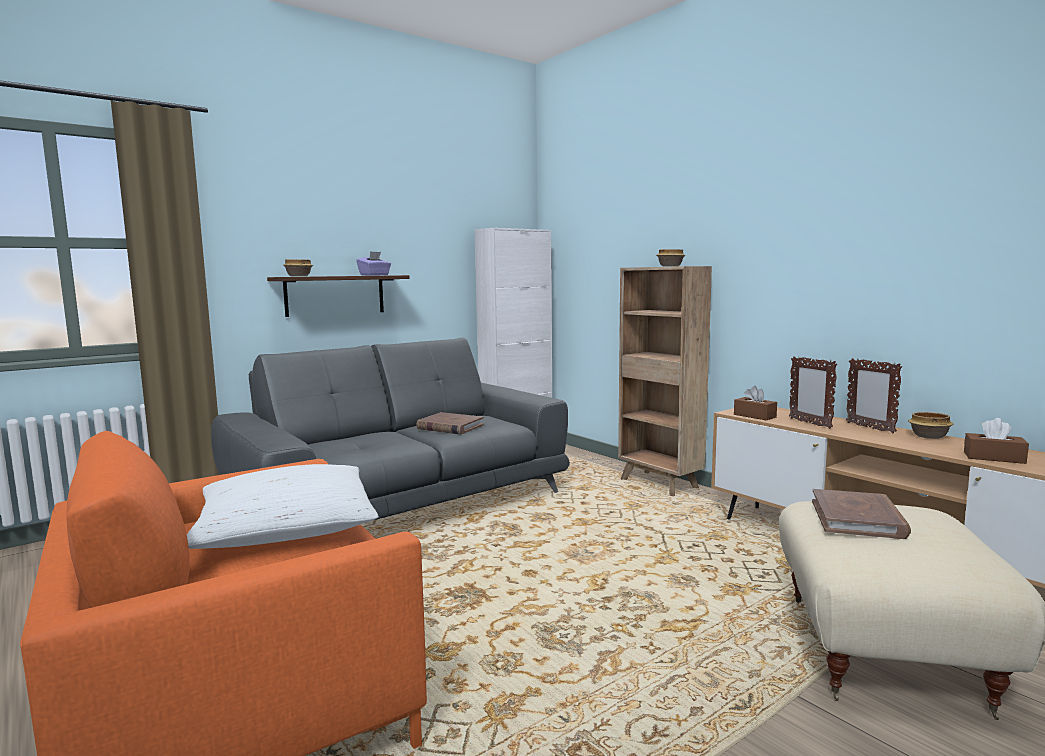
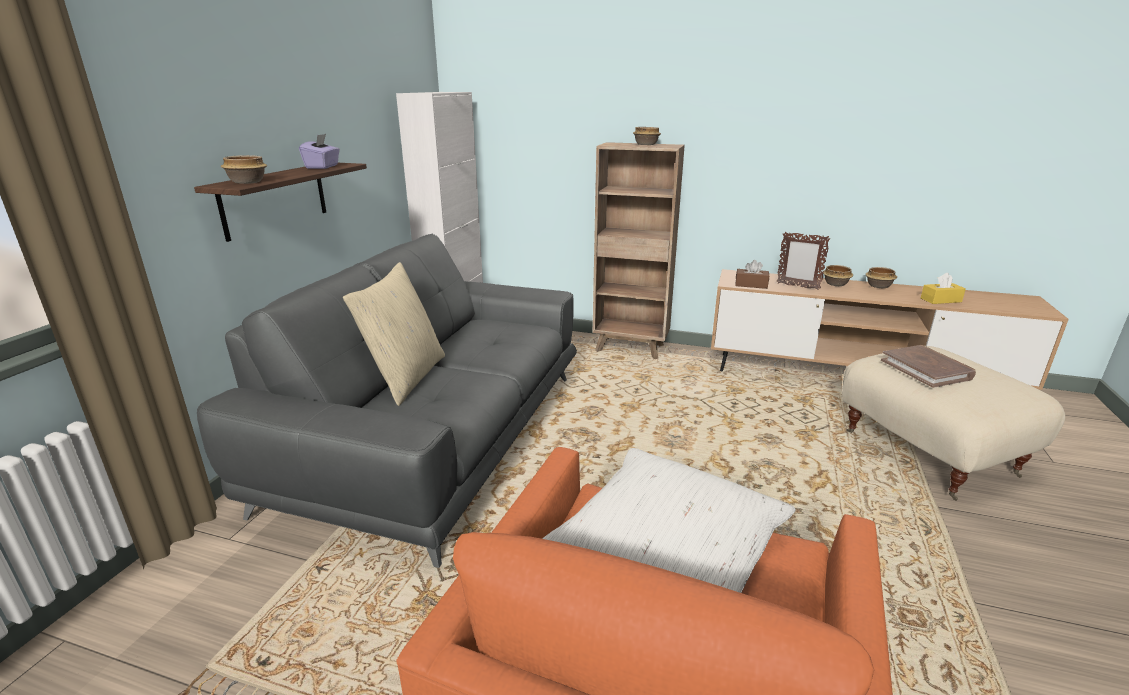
camera: 35 degrees left, 15 degrees up
(364, 433) = (406, 377): none -> beige pillow
(450, 427) = (484, 345): brown book -> none
(869, 428) = (836, 284): picture frame -> bowl
(994, 458) = (940, 300): brown tissue box -> yellow tissue box

